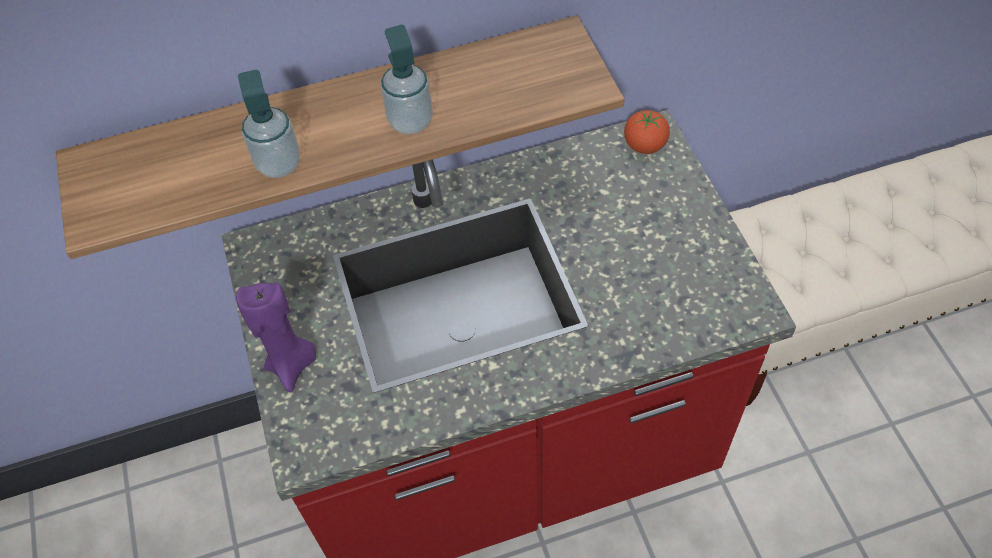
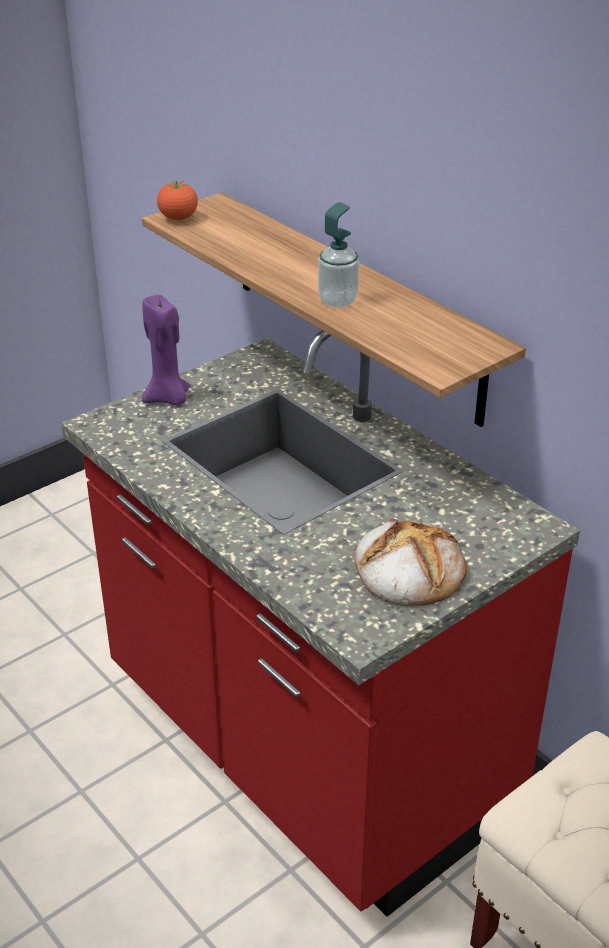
camera: 65 degrees right, 20 degrees down
(279, 164) = (259, 263): soap dispenser -> none
(644, 145) = (518, 524): tomato -> tomato (178, 218)
(677, 245) = (408, 569): none -> bread

